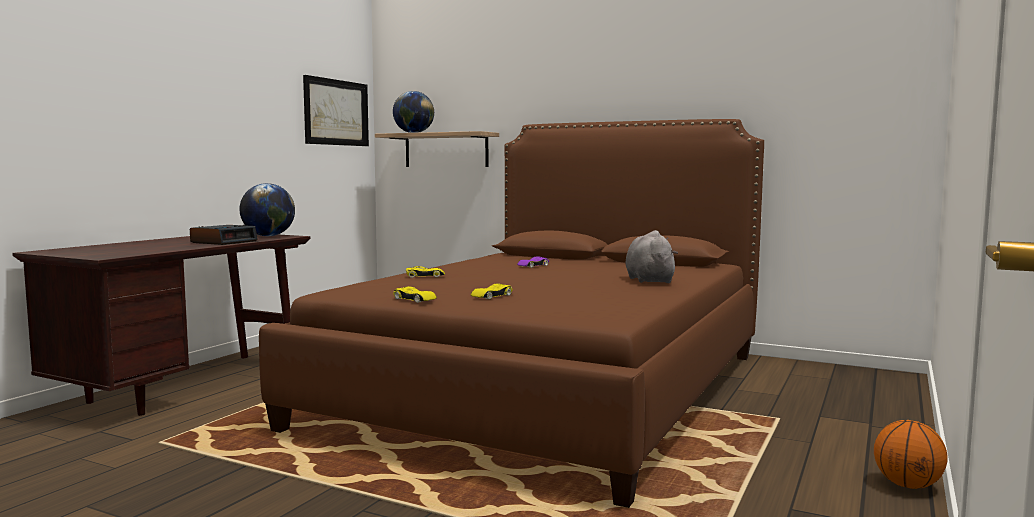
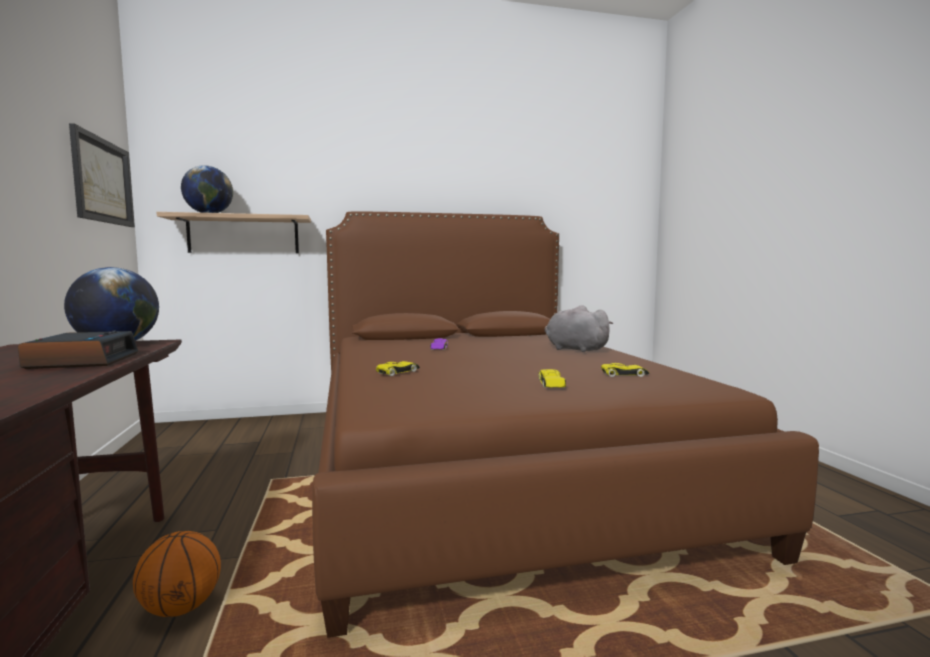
camera: 40 degrees left, 0 degrees up
(415, 299) = (514, 402): yellow toy car -> yellow toy car (624, 374)
(908, 485) = (823, 472): basketball -> basketball (181, 608)

